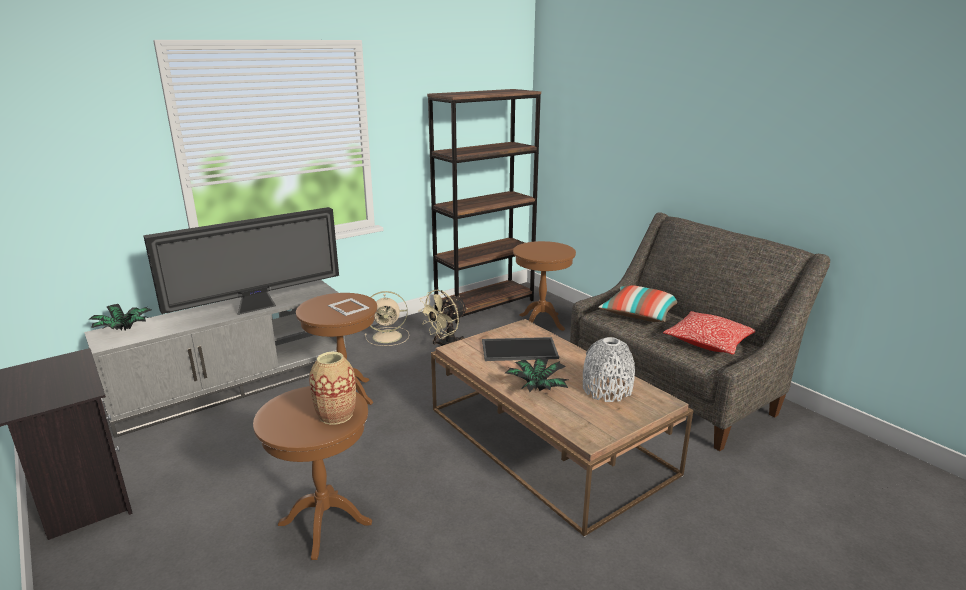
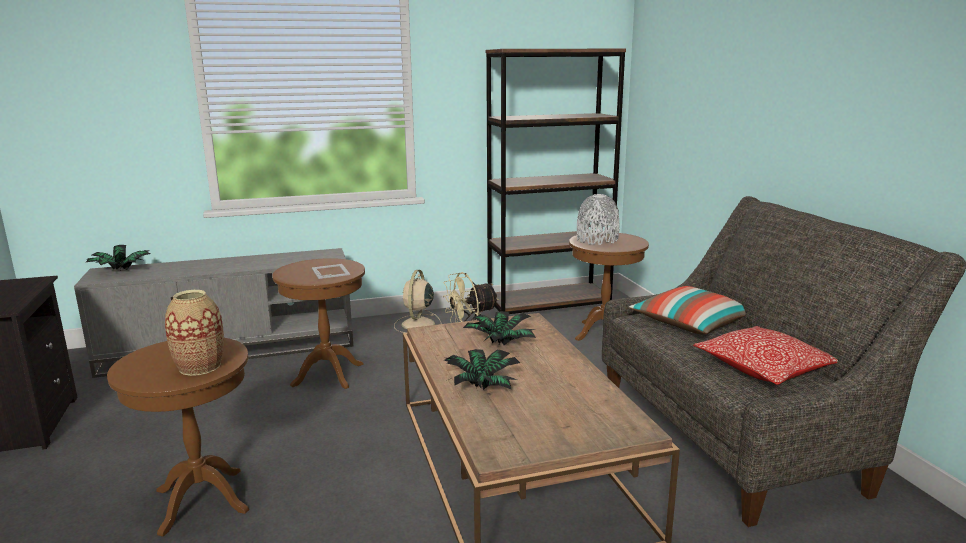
camera: 20 degrees right, 5 degrees down
(258, 308) = (255, 266): television -> none
(388, 336) = (417, 325): beige fan -> beige fan turned 90 degrees clockwise
(518, 350) = (499, 343): tray -> potted plant
(607, 389) = (571, 402): grey vase -> grey vase (597, 240)

